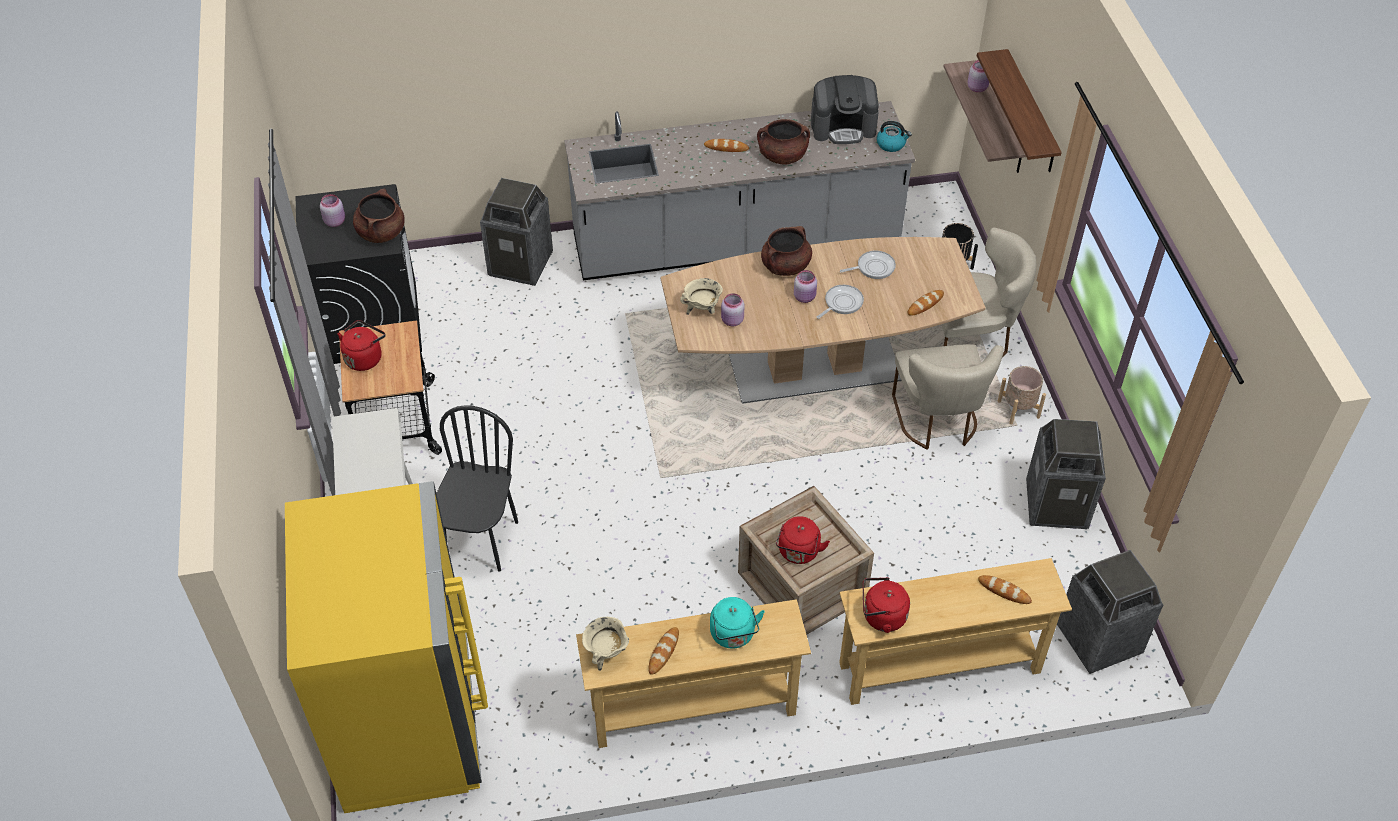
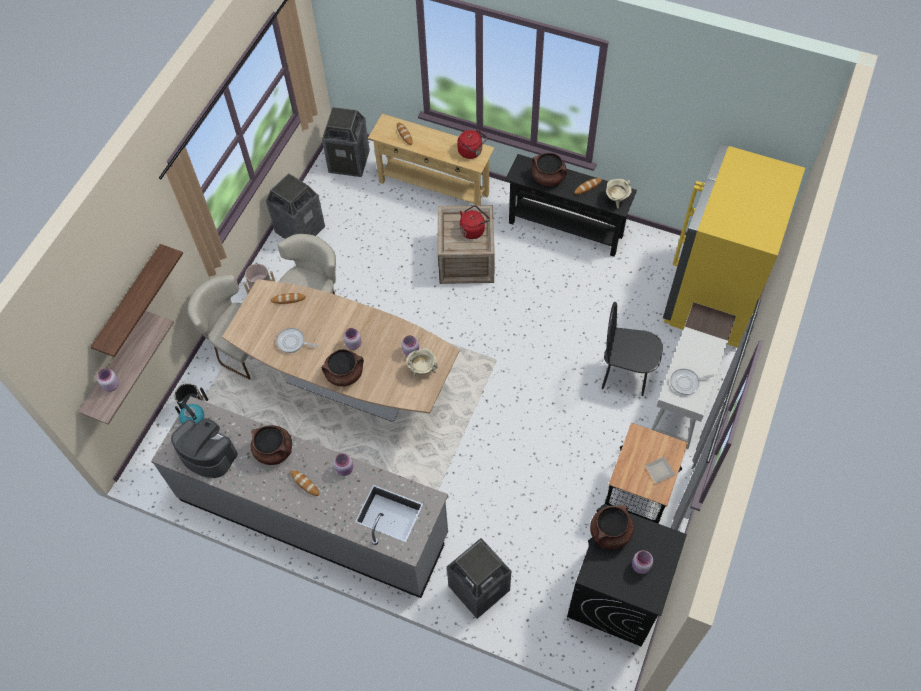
camera: 145 degrees left, 10 degrees up
(365, 357) = (658, 470): red kettle -> plate
(481, 541) = (625, 375): black chair -> black chair turned 60 degrees clockwise
(693, 710) = (565, 229): beige console table -> black console table
(697, 174) = (345, 469): none -> pink jar
(733, 635) = (548, 178): turquoise kettle -> brown cooking pot
(841, 303) = (335, 327): frying pan -> frying pan (686, 382)

